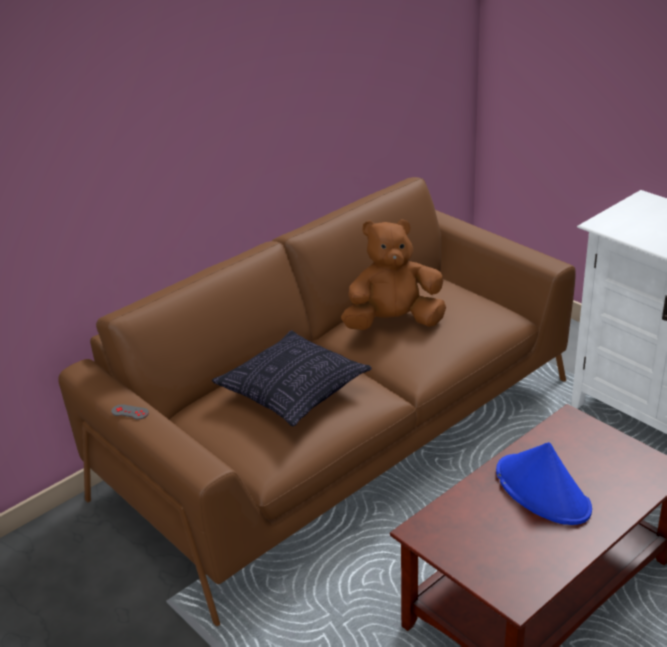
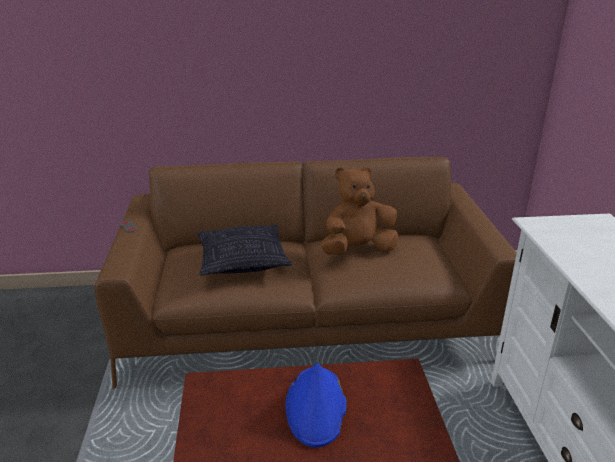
camera: 35 degrees right, 5 degrees down
(393, 323) = (357, 250): brown plush toy -> brown plush toy turned 45 degrees counterclockwise

